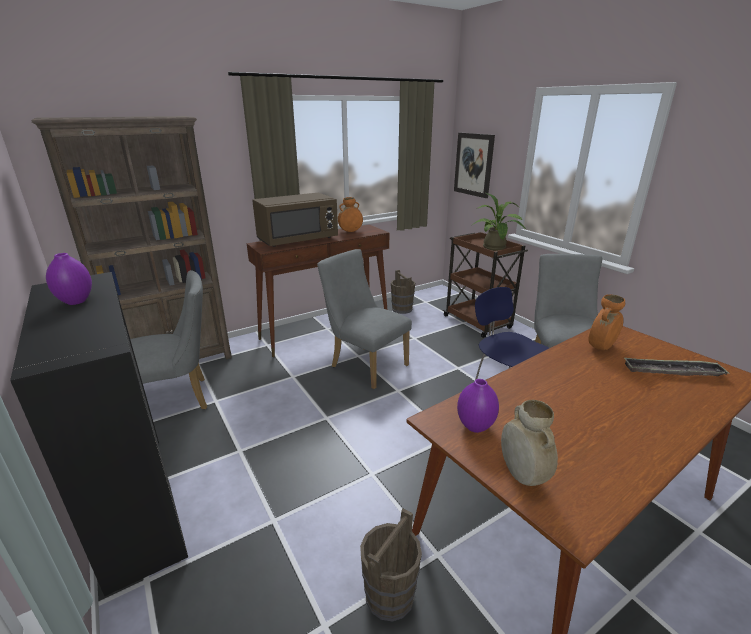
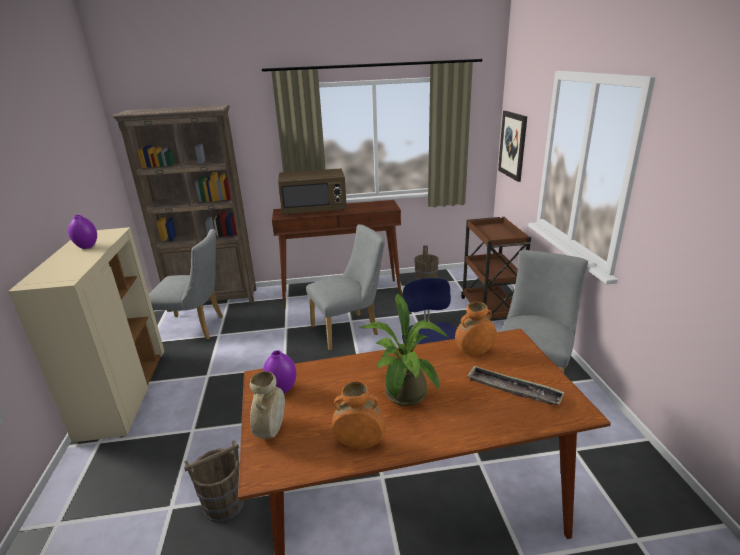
camera: 25 degrees right, 0 degrees up
(135, 503) = (124, 393): black cabinet -> beige cabinet
(350, 231) = (367, 205): orange vase -> orange vase (360, 443)
(365, 364) = (349, 329): grey chair -> grey chair turned 90 degrees clockwise
(495, 249) = (502, 237): potted plant -> potted plant (405, 397)

